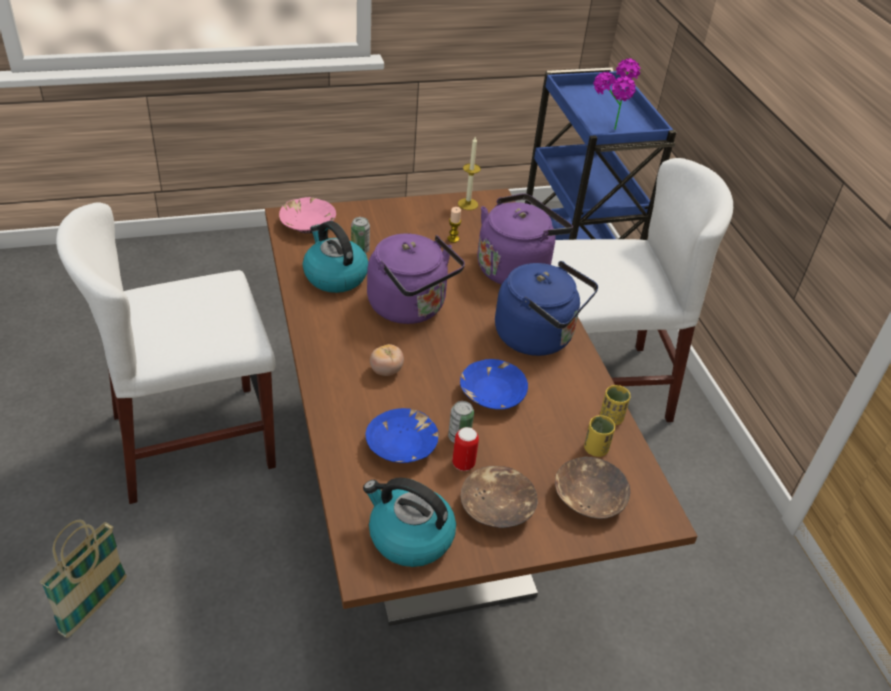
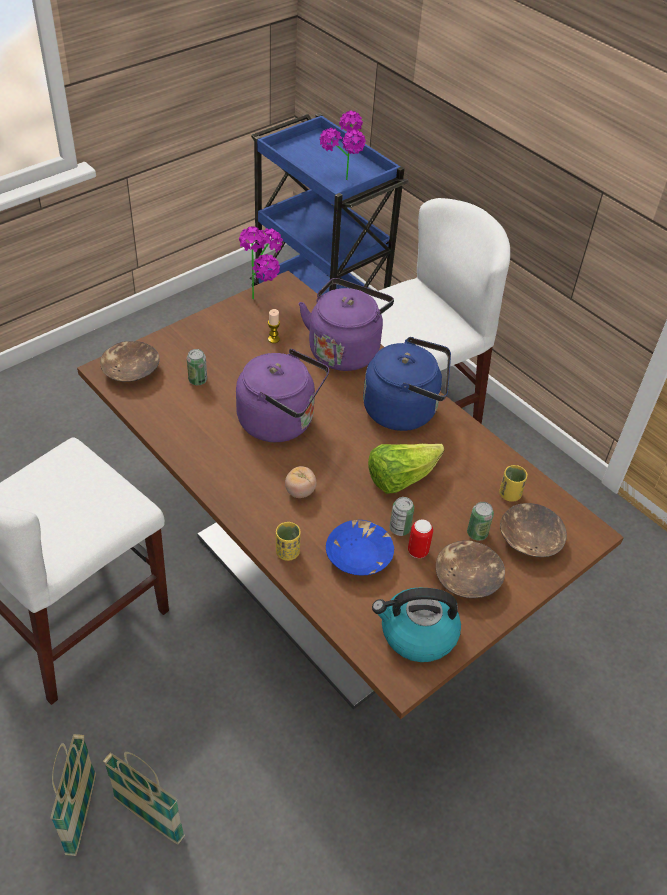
camera: 25 degrees left, 5 degrees up
(146, 636) = (149, 818): none -> basket
(308, 224) = (131, 370): pink bowl -> brown bowl
(334, 276) = (192, 415): kettle -> none
(468, 204) = (263, 298): candle -> potted plant
(491, 394) = (400, 478): blue bowl -> lettuce
(535, 471) = (477, 533): none -> can
(611, 418) = (505, 462): yellow cup -> yellow cup (287, 552)

